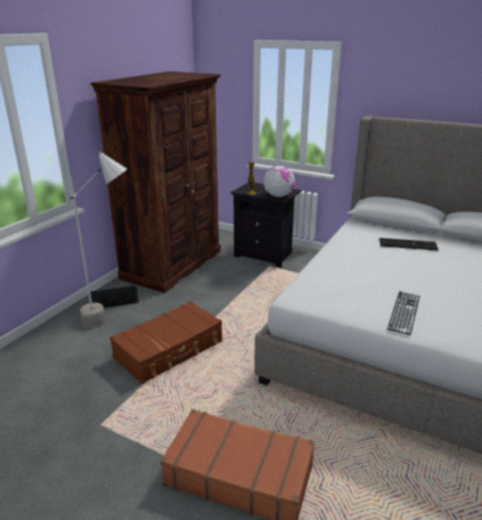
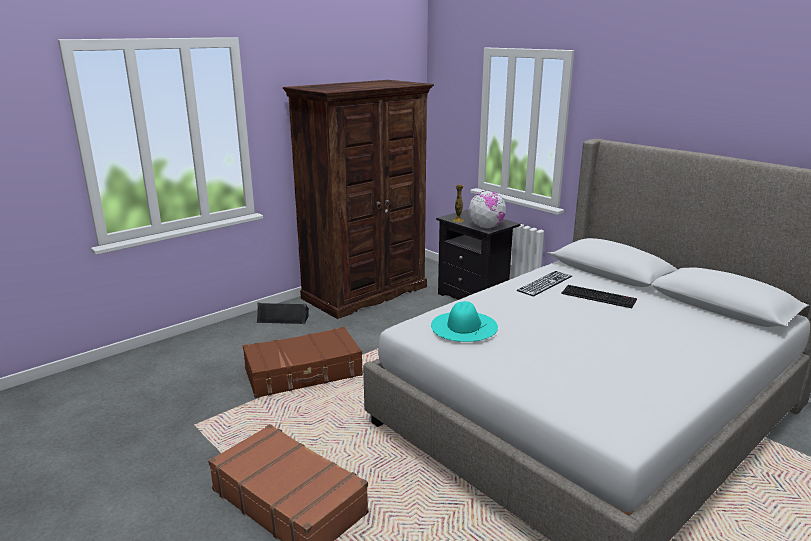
camera: 20 degrees right, 5 degrees down
(112, 322) = (267, 337): grey floor lamp -> none
(338, 288) = (464, 326): none -> turquoise hat
(404, 312) = (518, 362): keyboard -> keyboard (545, 283)

